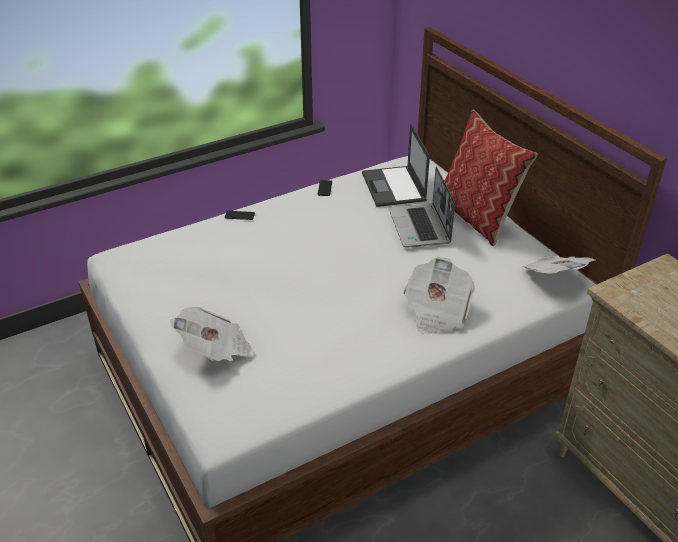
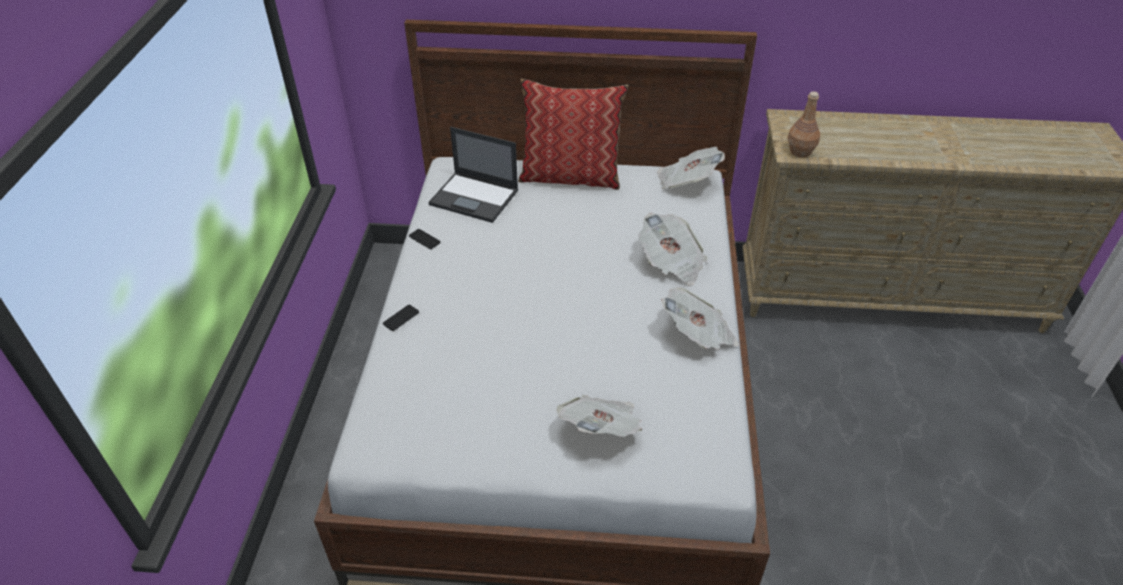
camera: 55 degrees left, 5 degrees up
(365, 361) = (698, 335): none -> newspaper
(420, 227) = (552, 213): laptop -> none
(626, 296) = (800, 151): none -> brown bottle

